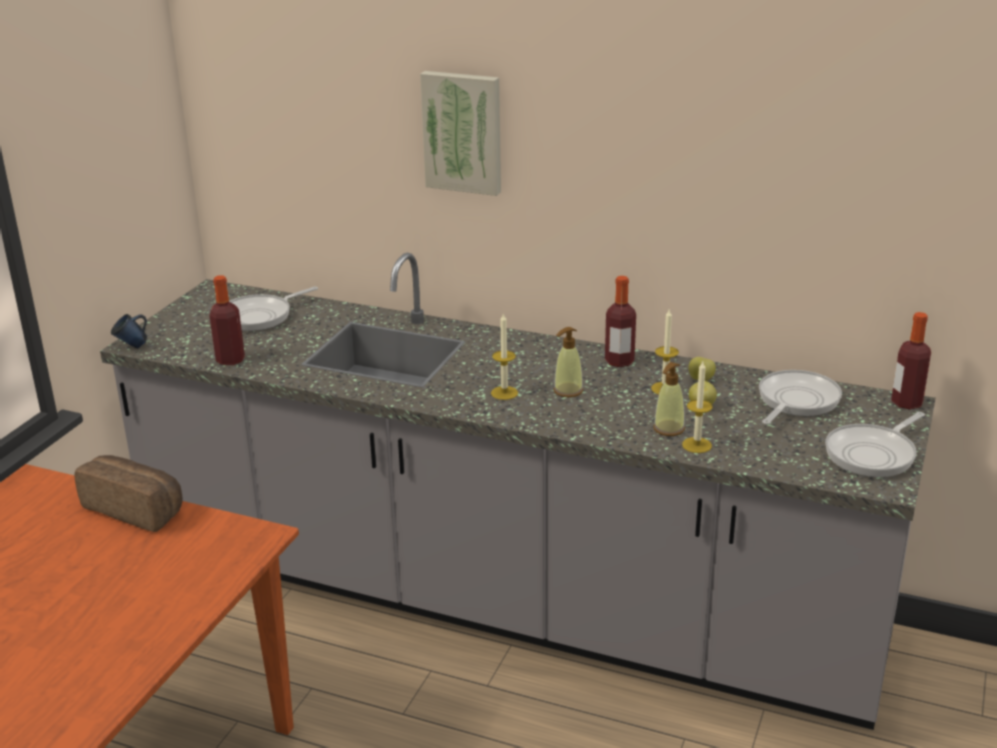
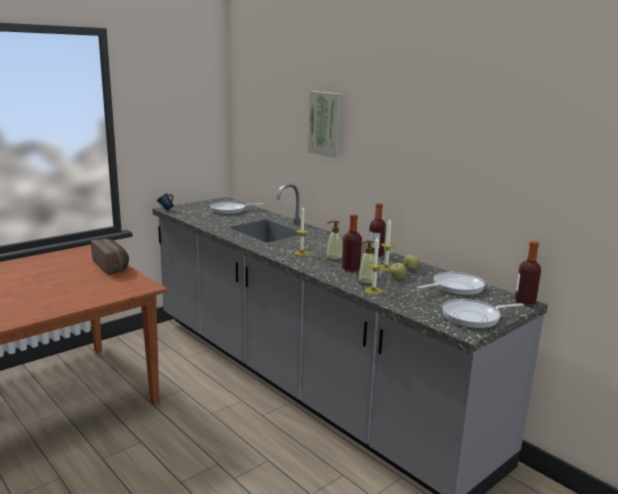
camera: 25 degrees right, 10 degrees down
(230, 360) = (197, 220): bottle -> bottle (350, 269)

